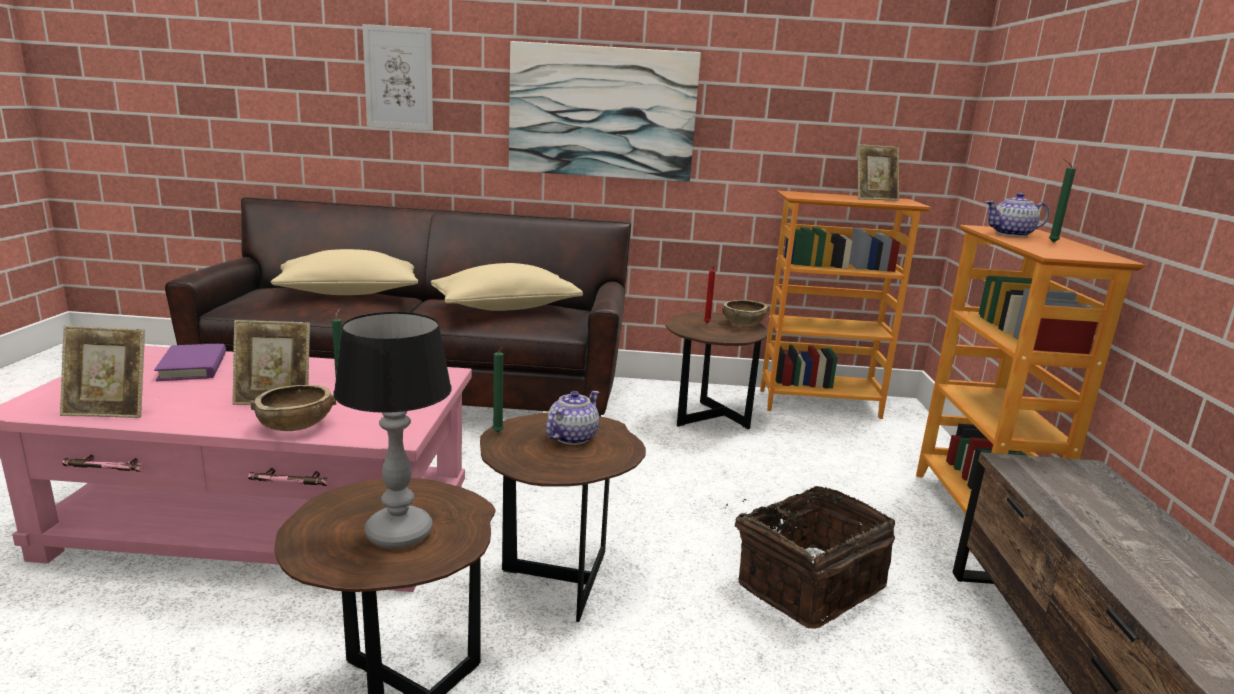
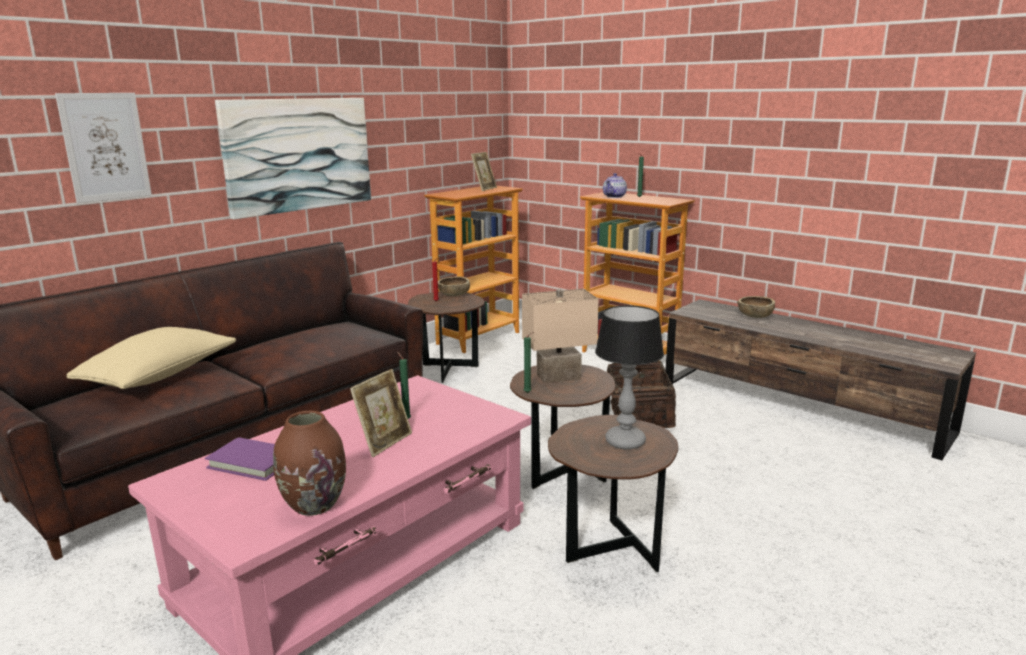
camera: 50 degrees left, 0 degrees up
(109, 411) = (314, 505): picture frame -> brown vase
(296, 426) = (445, 442): brown bowl -> brown bowl (755, 316)
(506, 308) = (312, 337): beige pillow -> none
(571, 437) = (558, 377): teapot -> beige table lamp

